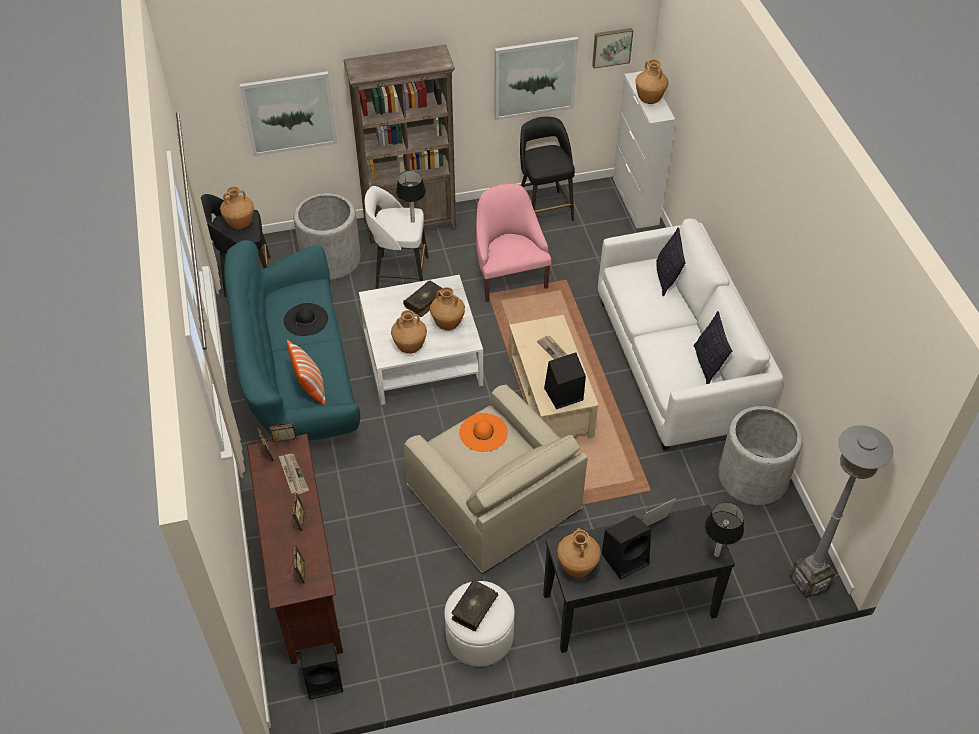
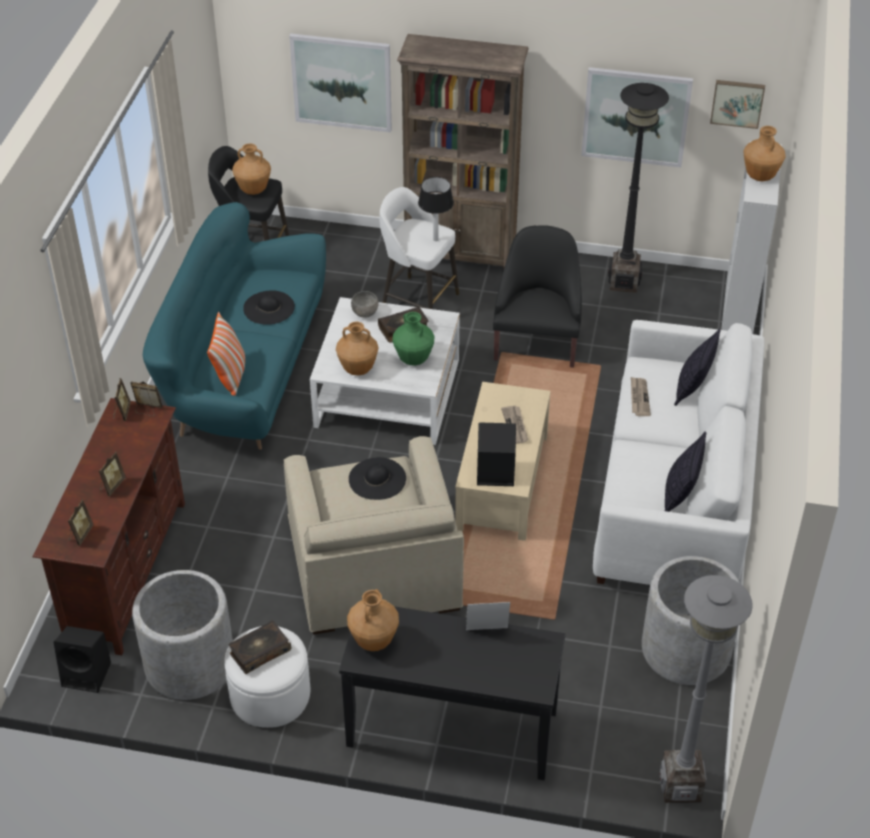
camera: 25 degrees right, 5 degrees down
(292, 474) = (136, 440): newspaper -> newspaper (639, 398)
(330, 259) = (352, 264): grey planter -> grey planter (189, 664)
(387, 299) = (365, 313): none -> grey bowl
(448, 324) = (414, 359): brown vase -> green vase
(483, 432) = (377, 479): orange hat -> black hat
(509, 276) = (537, 342): pink armchair -> black armchair
(544, 208) = (624, 282): black stool -> black floor lamp
(626, 558) = (433, 652): black speaker -> none
(716, 554) = (538, 686): table lamp -> none

